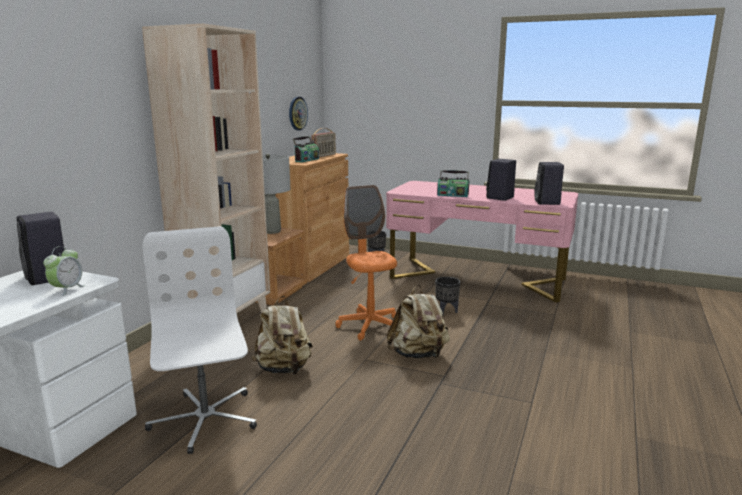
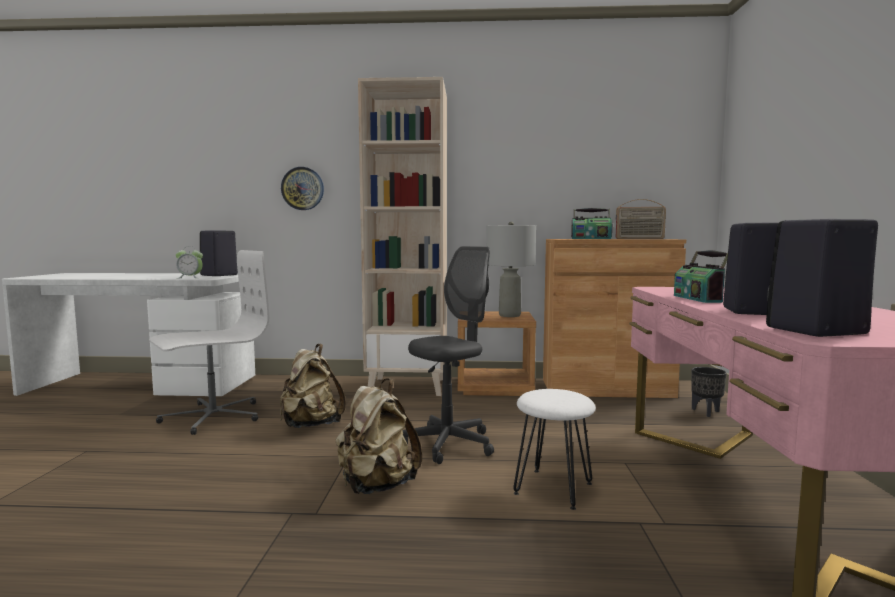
camera: 70 degrees right, 10 degrees down
(297, 113) = (639, 185): wall clock -> wall clock (302, 188)
(370, 326) = (448, 444): orange office chair -> grey office chair
(446, 312) = (552, 488): black planter -> white stool

